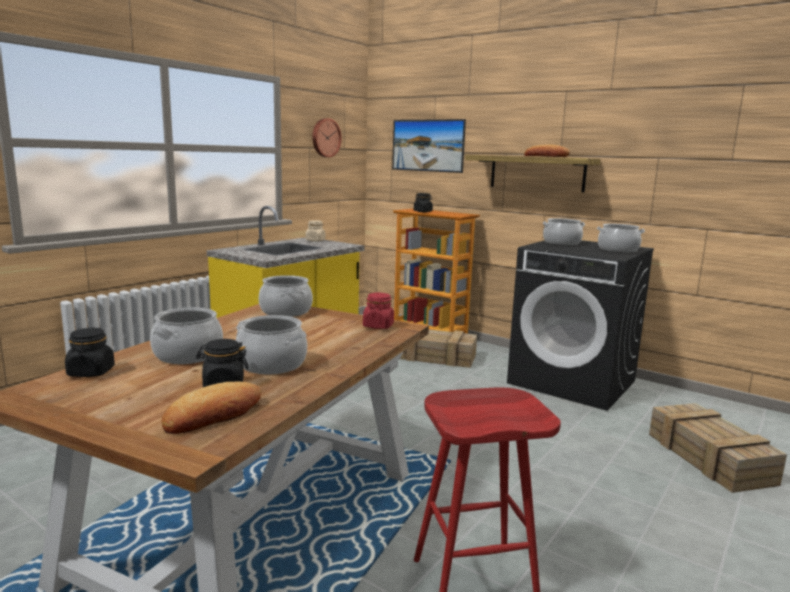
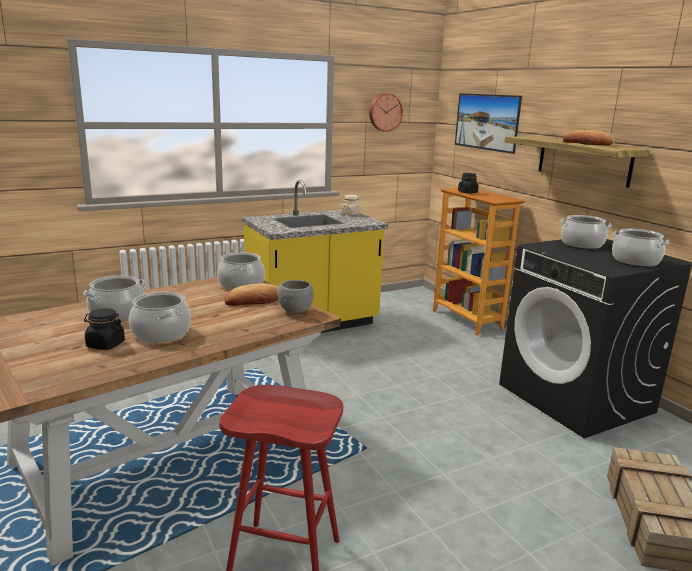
camera: 25 degrees right, 5 degrees up
(91, 372) = (42, 317): black jar -> none
(214, 415) = (66, 368): bread -> bread (254, 300)
(378, 326) = (295, 311): red jar -> grey bowl
(436, 356) = (452, 342): crate -> none

